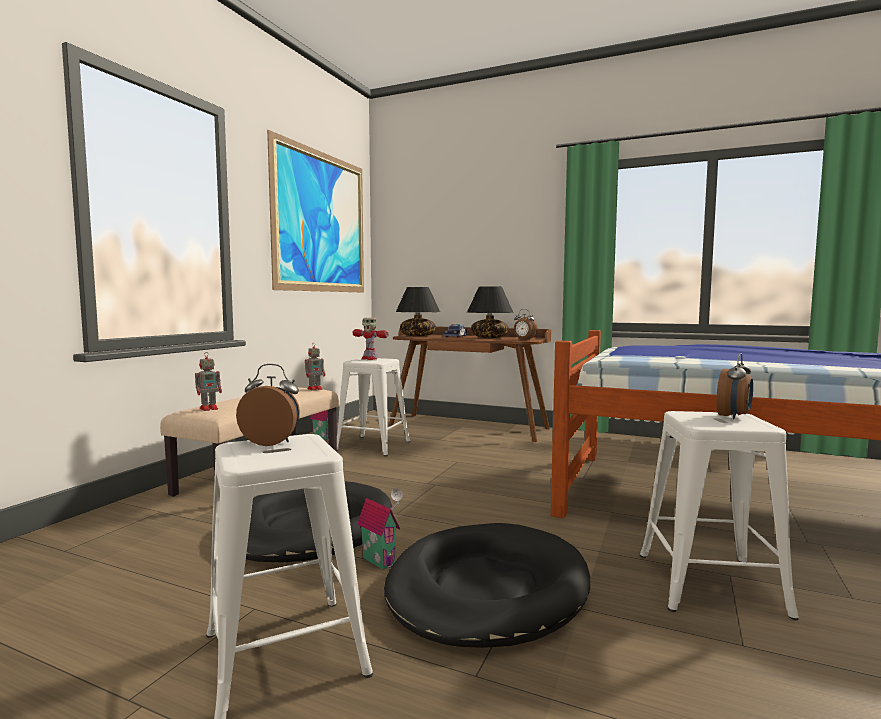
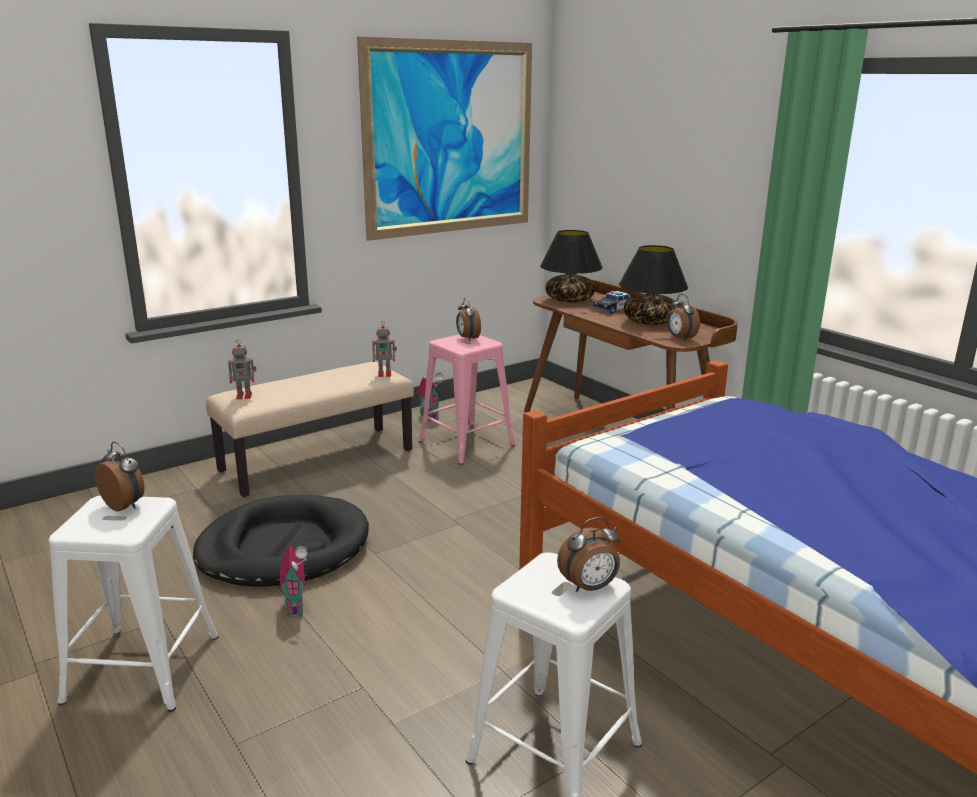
camera: 30 degrees right, 15 degrees up
(369, 359) = (467, 338): toy robot -> alarm clock
(373, 445) = (466, 443): white stool -> pink stool
(487, 589) = (341, 671): black dog bed -> none

